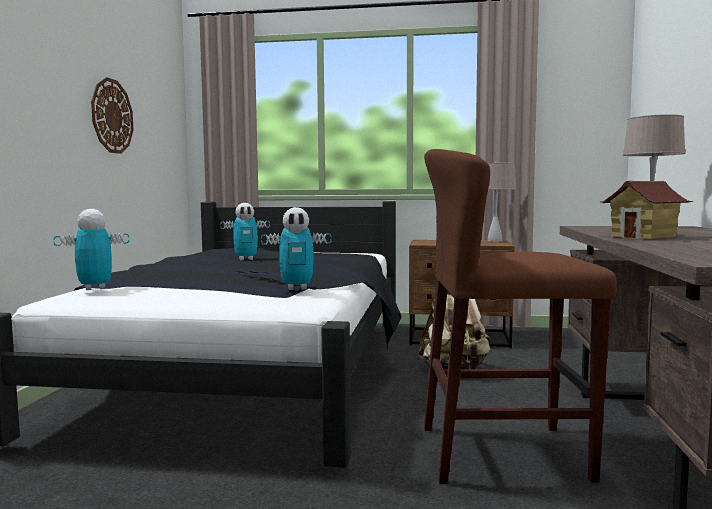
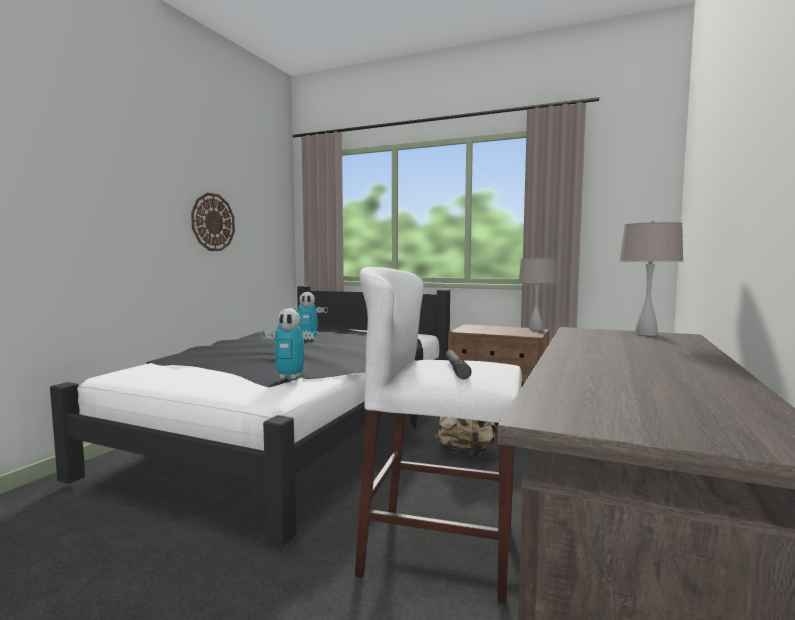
camera: 15 degrees right, 0 degrees up
(95, 288) = (150, 365): toy robot -> none
(503, 453) = (439, 551): brown stool -> white stool
(527, 255) = (456, 369): none -> flashlight
(644, 236) = (591, 354): toy house -> none

